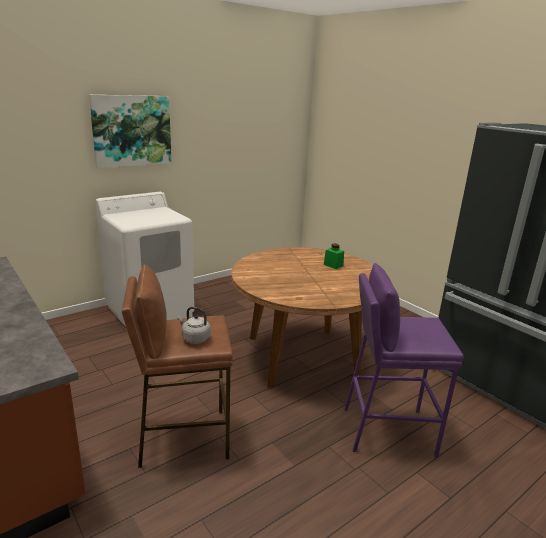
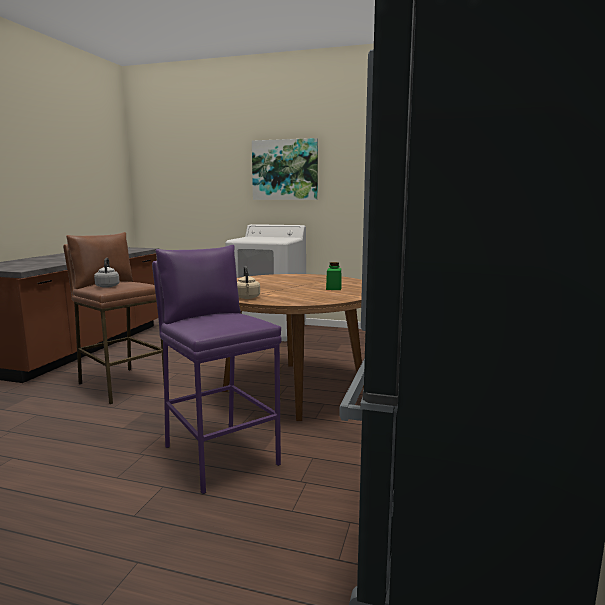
camera: 55 degrees right, 10 degrees down
(335, 299) = (247, 298): none -> beige kettle

